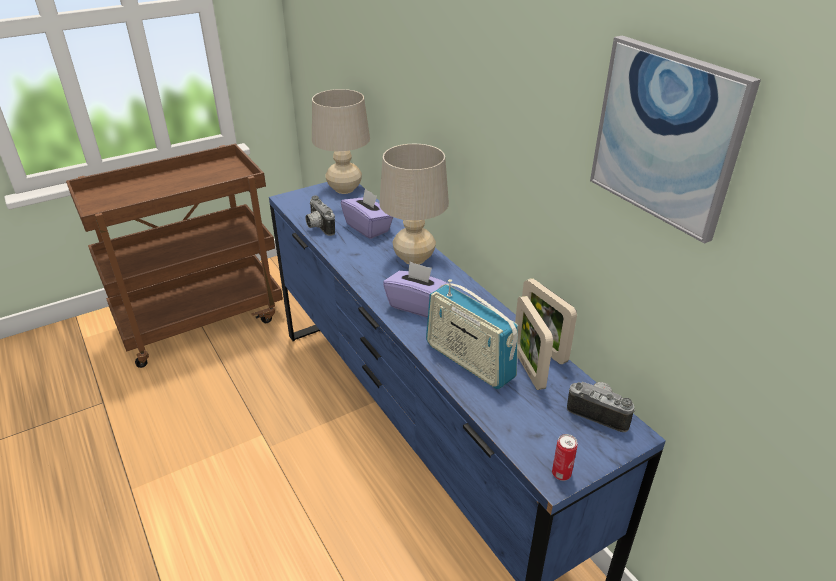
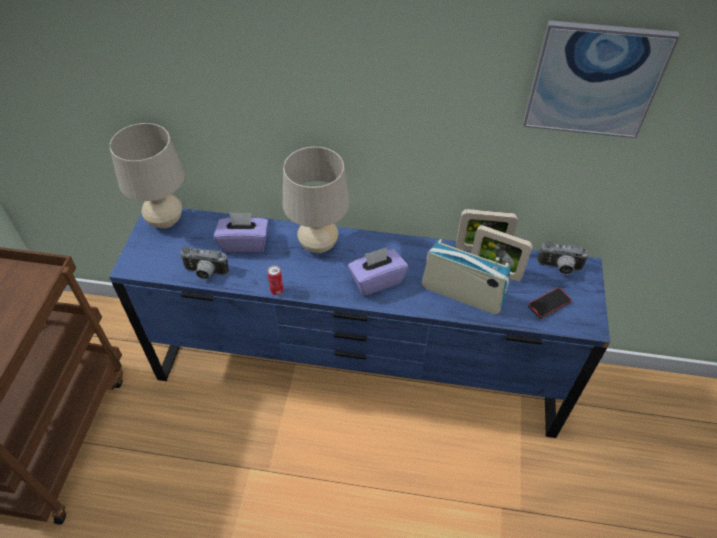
camera: 50 degrees left, 15 degrees up
(469, 361) = (462, 294): radio -> radio turned 150 degrees counterclockwise
(539, 428) = (549, 304): none -> phone
(561, 474) = (591, 321): can -> can (277, 291)
(599, 413) = (559, 268): camera -> camera turned 150 degrees counterclockwise

